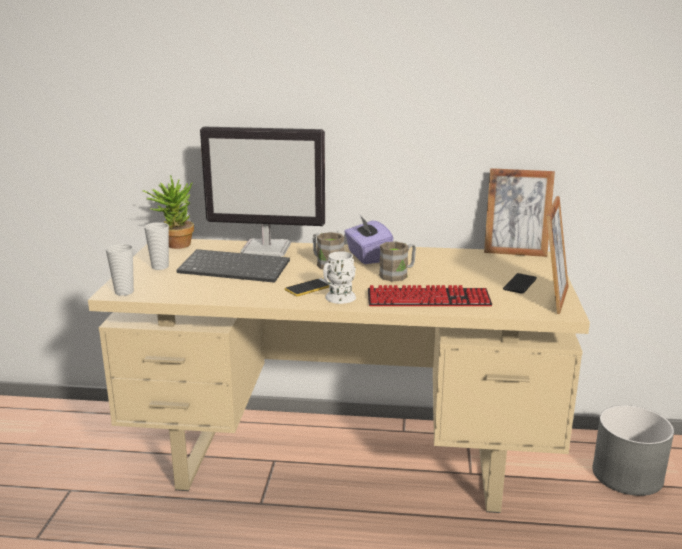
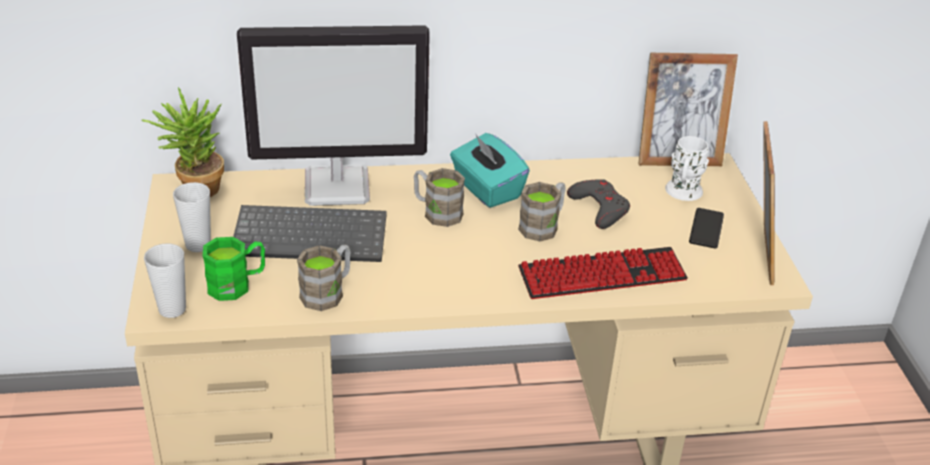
camera: 15 degrees left, 15 degrees up
(173, 285) = (237, 284): none -> green mug
(230, 292) = (328, 292): none -> brown mug
(309, 288) = (434, 268): phone -> none
(337, 299) = (482, 289): white mug -> white mug (682, 194)
(367, 256) = (486, 189): purple tissue box -> turquoise tissue box
(444, 269) = (599, 208): none -> grey game controller
(627, 474) = (804, 413): grey planter -> none

